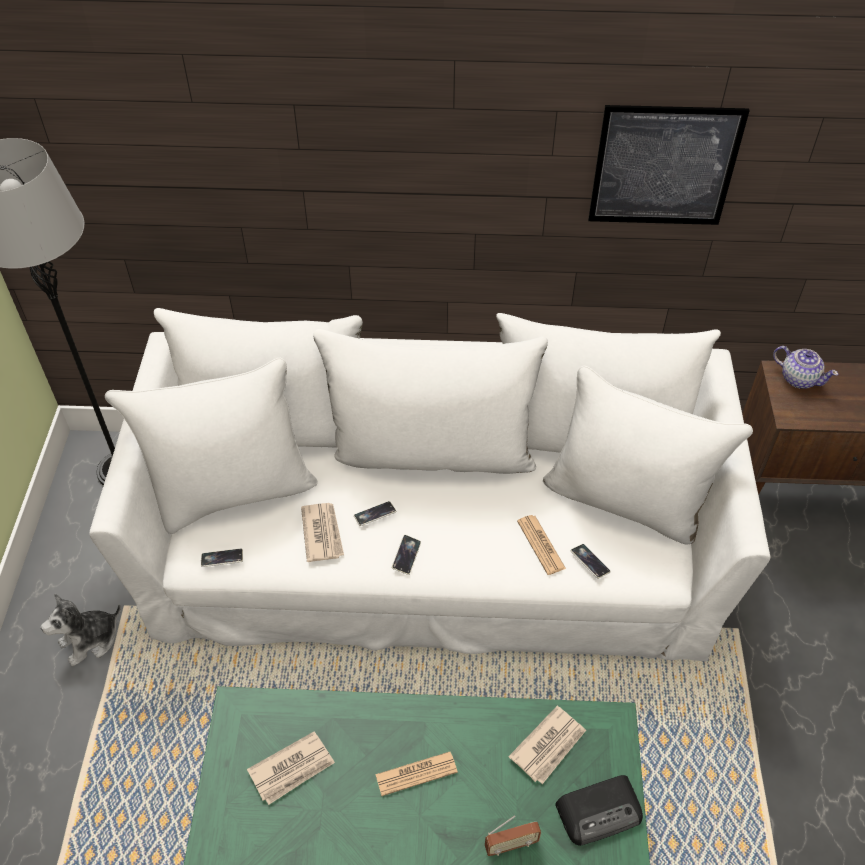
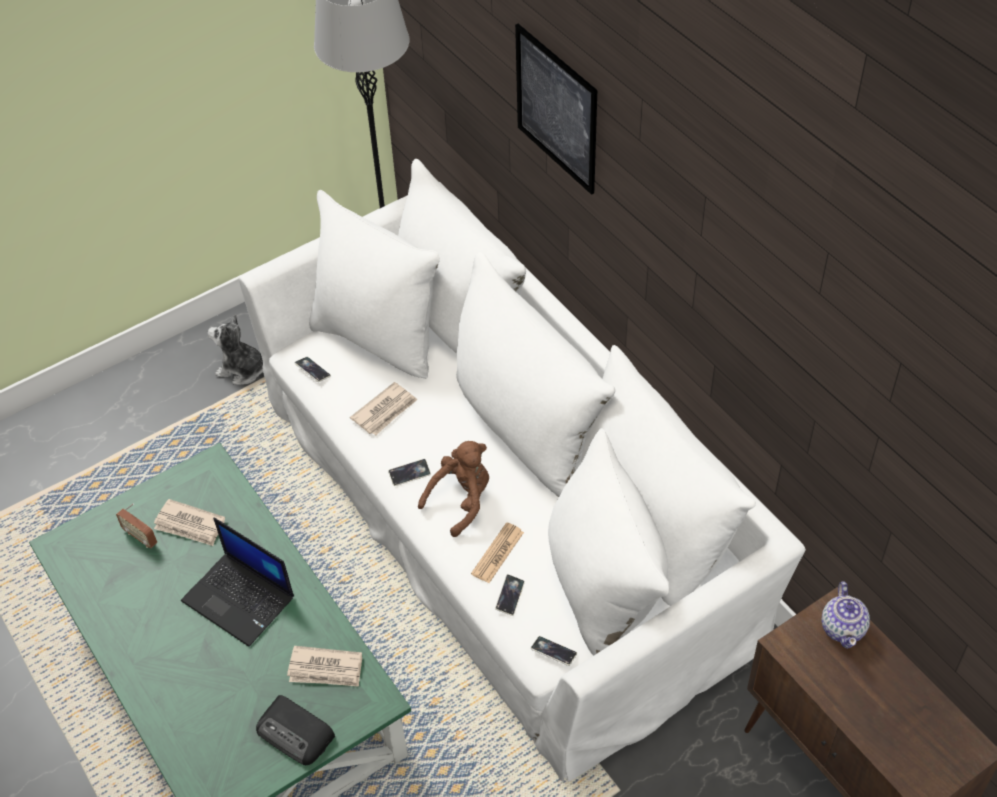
camera: 55 degrees right, 0 degrees up
(375, 515) = (430, 431): phone -> phone (553, 652)
(416, 773) = (240, 599): newspaper -> laptop
(467, 537) = (461, 500): none -> brown plush toy
(511, 845) = (228, 690): radio -> radio (140, 537)
(664, 166) = (774, 311): picture -> picture (556, 109)

